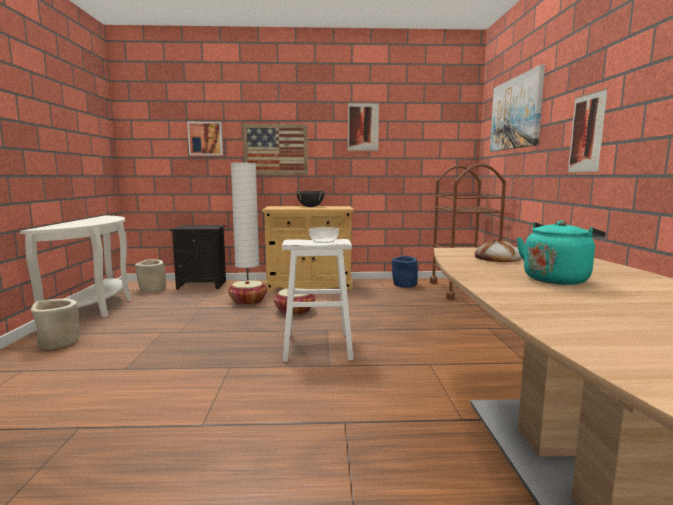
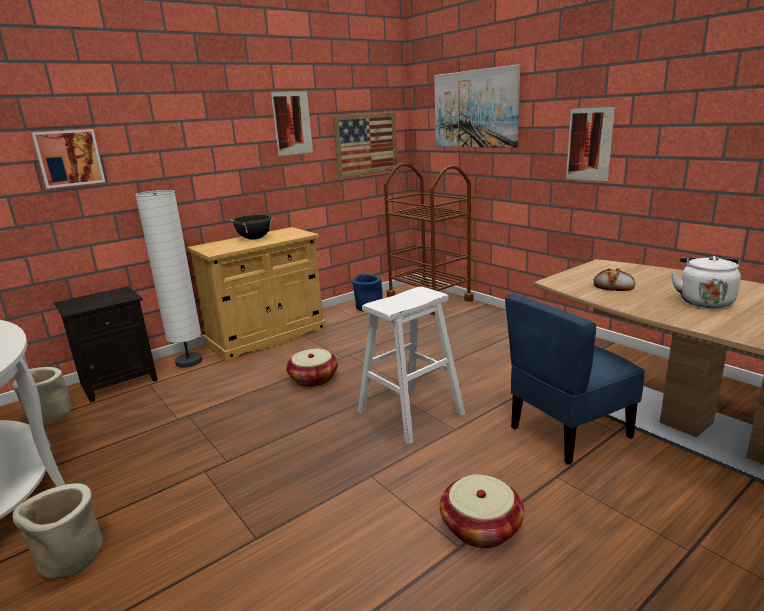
camera: 35 degrees left, 10 degrees up
(248, 301) = (235, 385): basket -> basket (481, 527)
(275, 149) = (184, 164): picture -> picture (366, 144)
(323, 241) = (412, 297): bowl -> none
(413, 401) = (568, 432): none -> blue chair
(557, 279) = (704, 301): turquoise kettle -> white kettle

